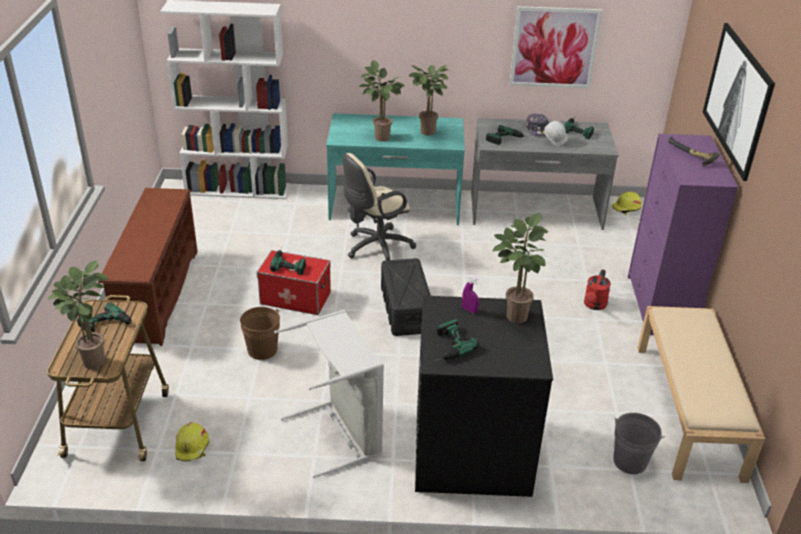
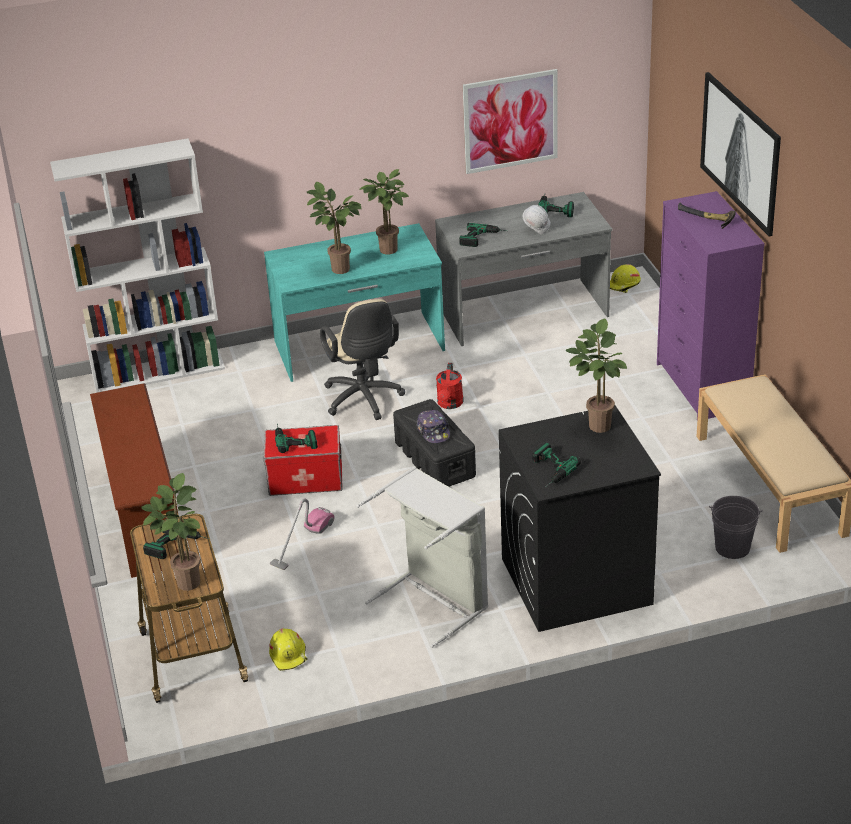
camera: 15 degrees left, 0 degrees up
(262, 350) = (302, 542): brown bucket -> vacuum cleaner
(375, 248) = (364, 400): beige office chair -> beige office chair turned 60 degrees counterclockwise
(469, 310) = (552, 432): purple spray bottle -> none
(537, 129) = (509, 218): cap -> cap (433, 431)
(594, 305) = (634, 403): red watering can -> red watering can (449, 404)

